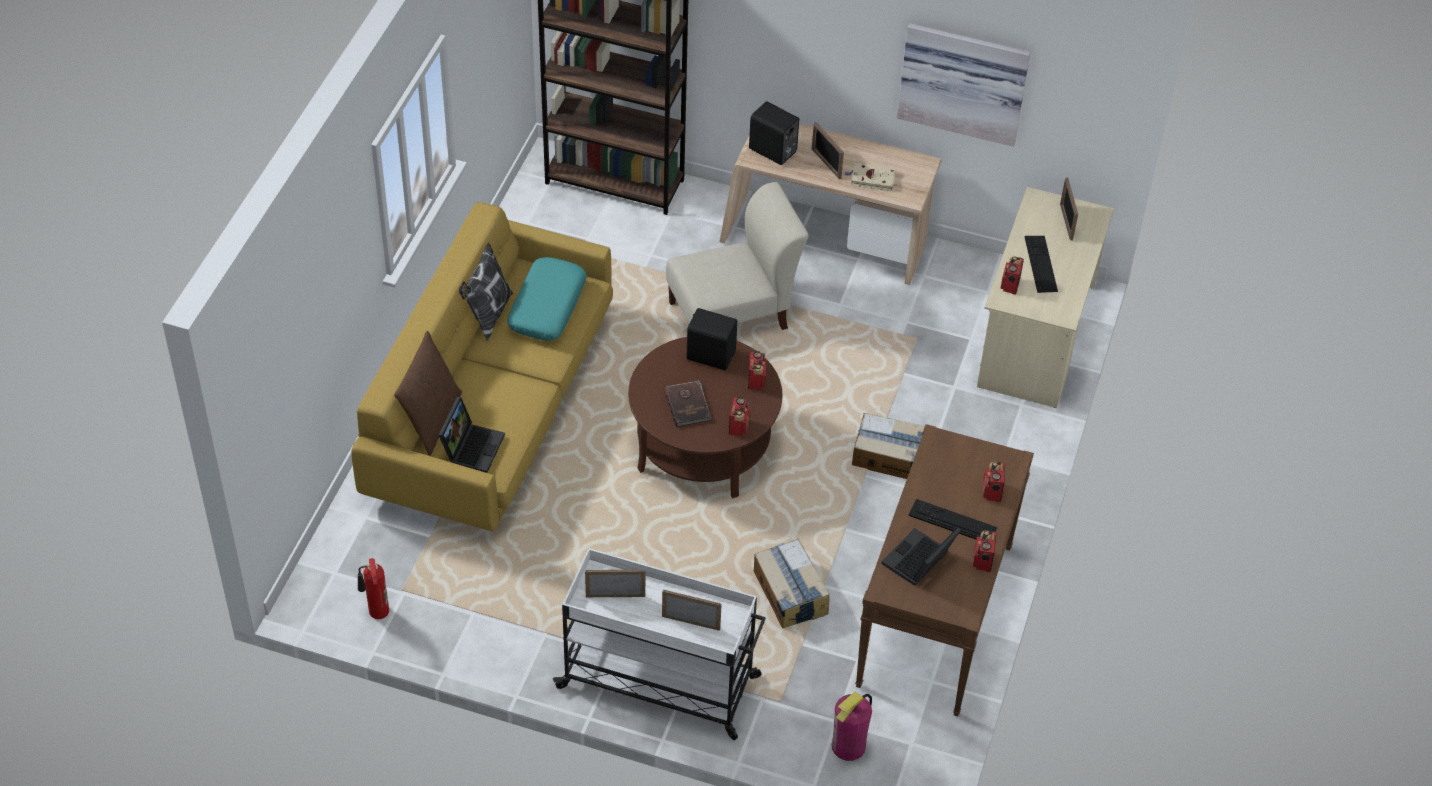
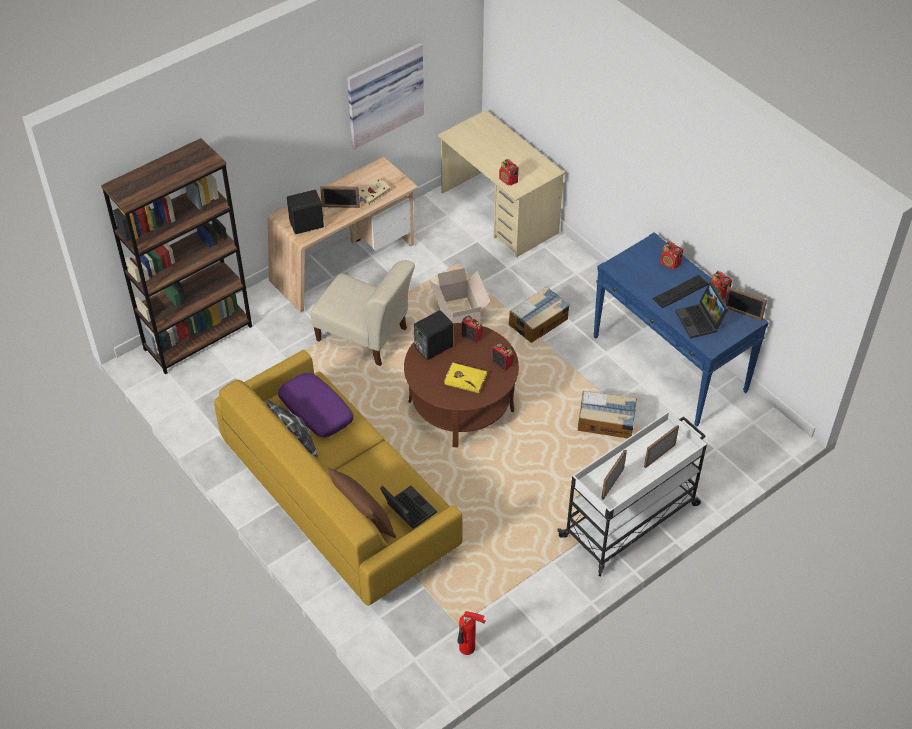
camera: 55 degrees left, 0 degrees up
(547, 306) = (315, 411): turquoise pillow -> purple pillow
(688, 405) = (465, 378): brown book -> yellow book
(733, 314) = (365, 336): beige chair -> beige chair turned 105 degrees clockwise
(838, 379) = (459, 315): none -> cardboard box
(848, 746) = (737, 452): fire extinguisher -> none
(935, 616) = (670, 364): brown console table -> blue console table
(1041, 264) = (503, 160): keyboard -> none
(1066, 222) = (479, 133): picture frame -> picture frame (742, 313)

